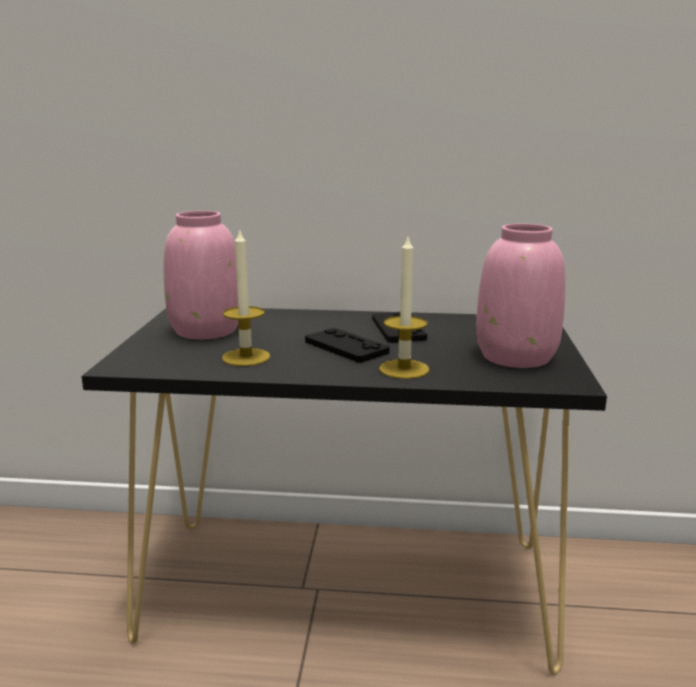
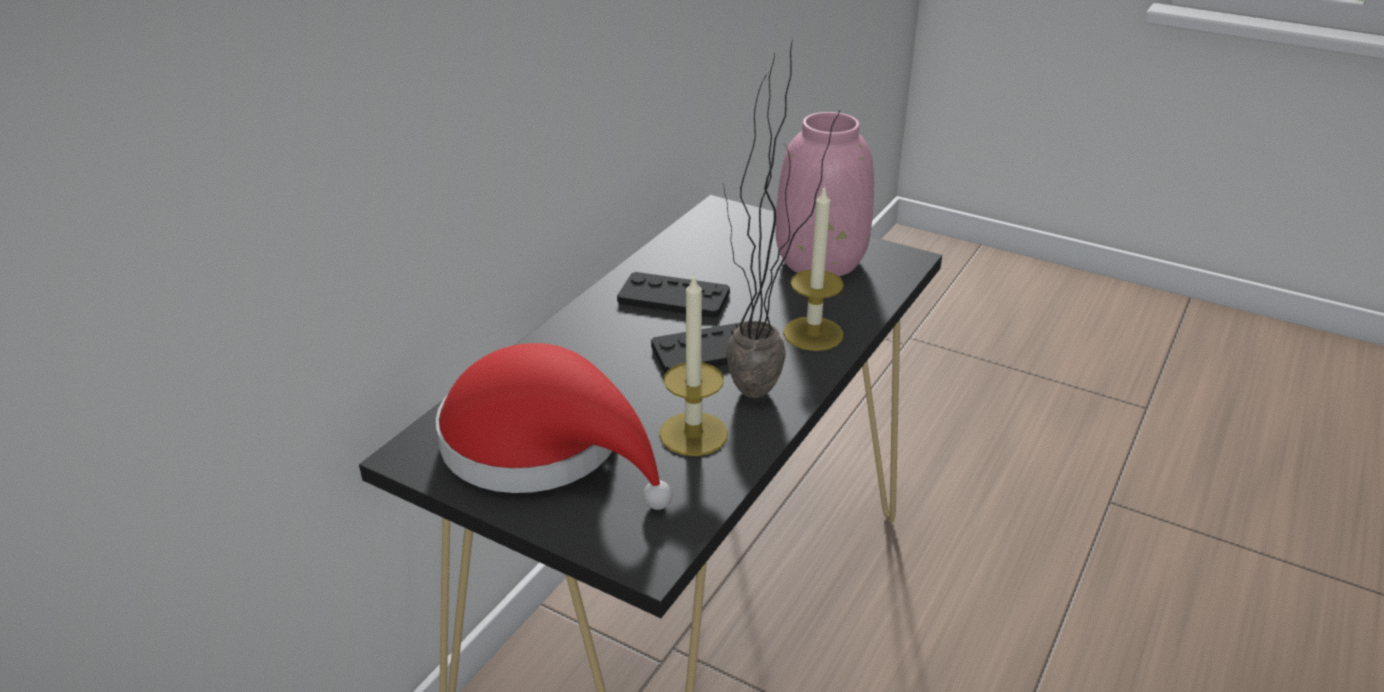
camera: 65 degrees left, 15 degrees up
(207, 330) = (545, 446): pink vase -> red hat
(302, 369) = (767, 400): none -> potted plant

